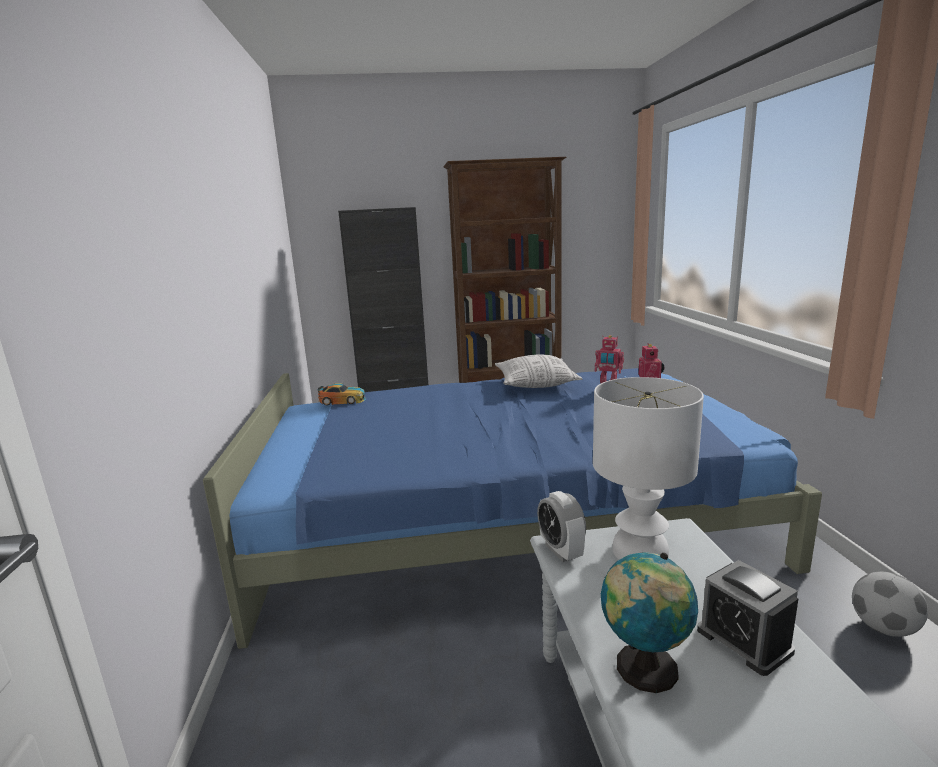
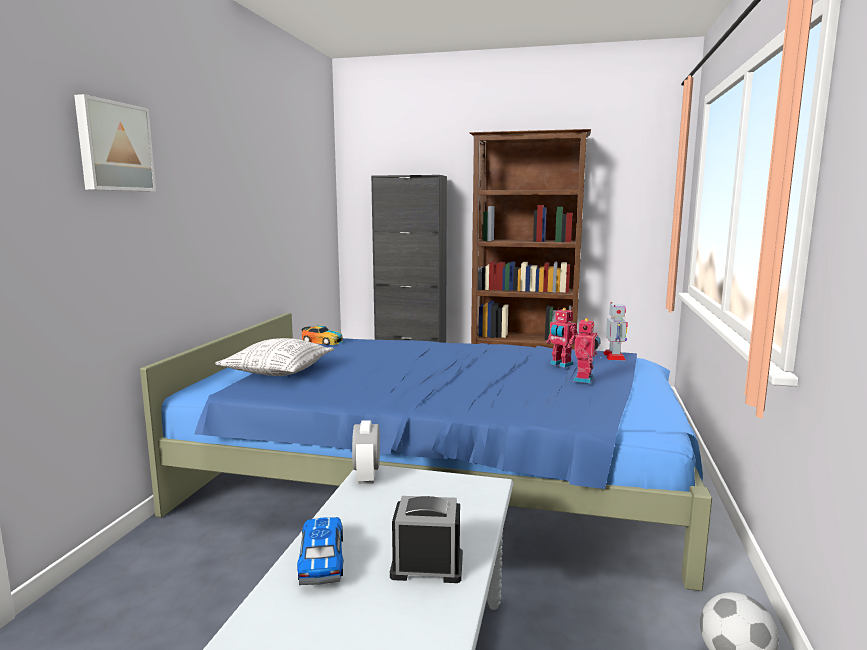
camera: 20 degrees right, 5 degrees down
(135, 189) = (113, 147): none -> picture
(535, 384) = (500, 351): pillow -> pillow (278, 371)
(635, 374) = (614, 356): none -> toy robot
(638, 551) = (430, 490): white table lamp -> none
(643, 670) = (321, 561): globe -> toy car
(744, 641) = (427, 566): alarm clock -> alarm clock turned 105 degrees clockwise

